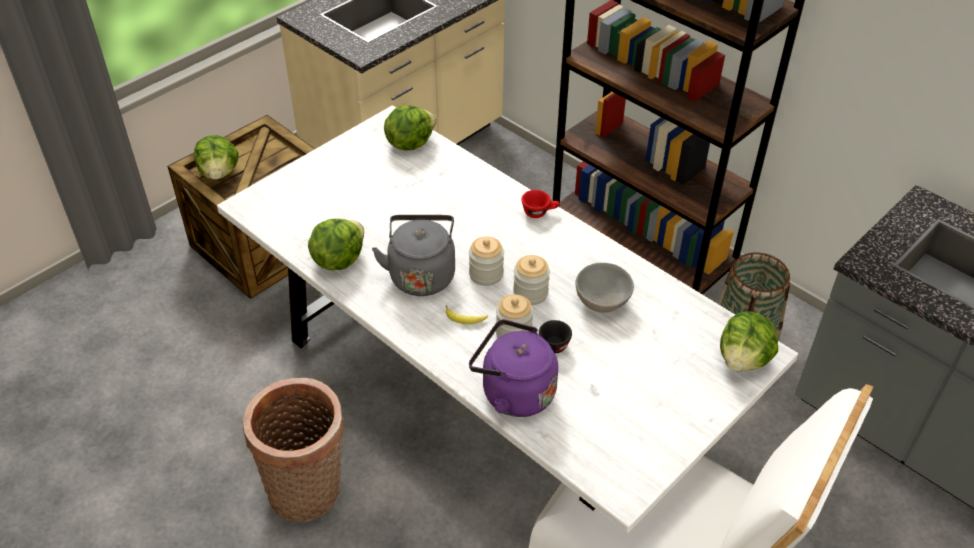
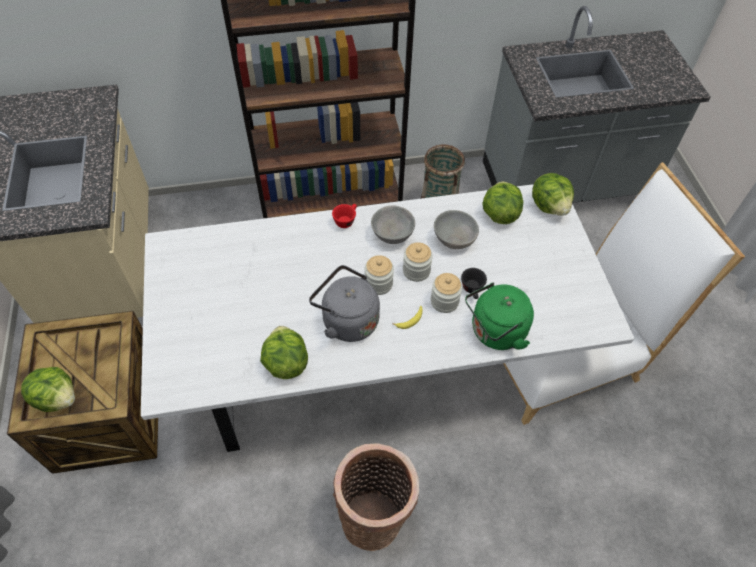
camera: 55 degrees left, 10 degrees up
(409, 143) = (201, 248): lettuce -> lettuce (499, 214)
(513, 392) = (495, 332): purple kettle -> green kettle
(556, 253) = (391, 235): none -> grey bowl

